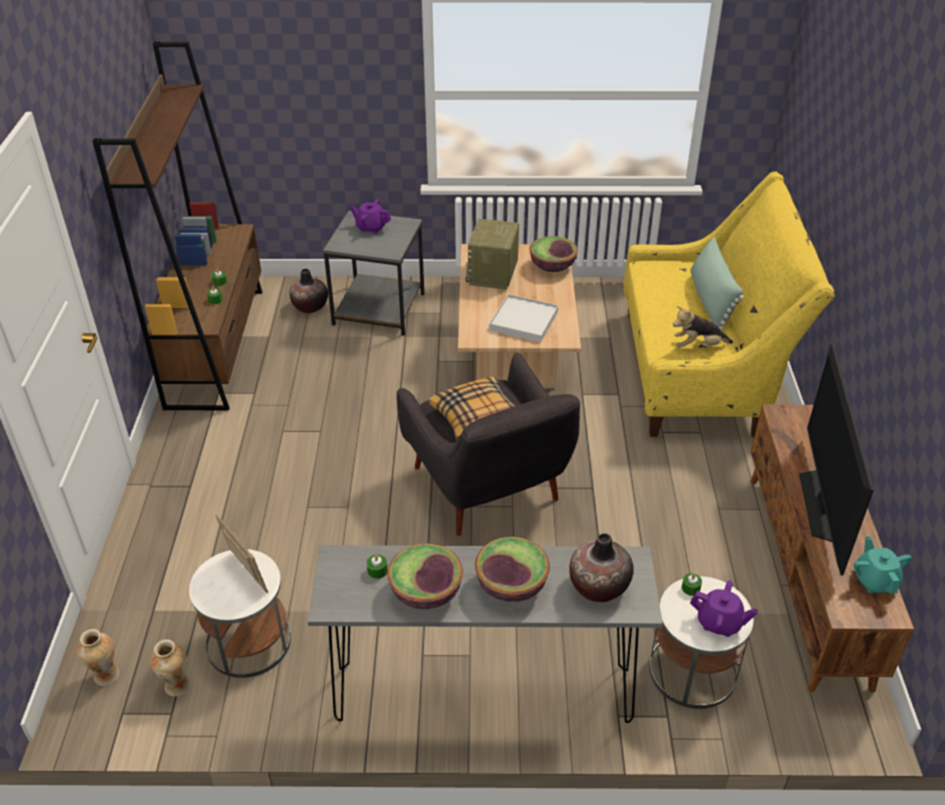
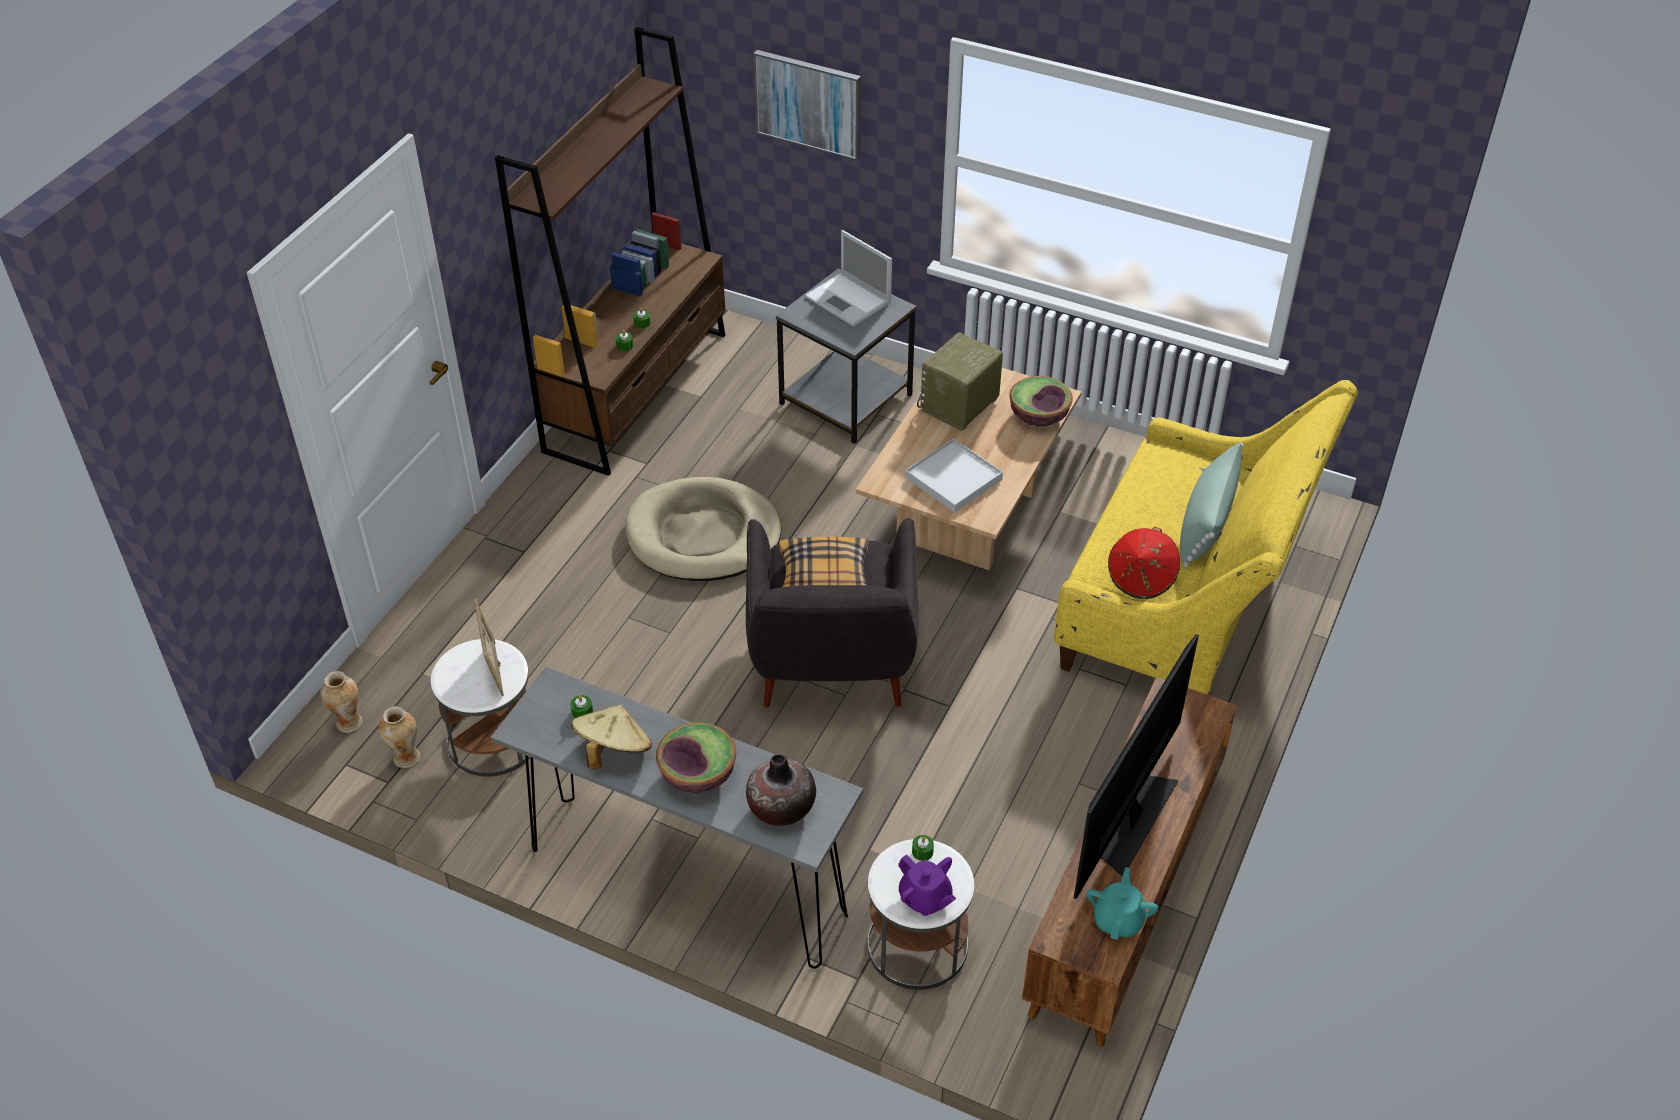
camera: 25 degrees right, 5 degrees up
(305, 79) = (808, 103): none -> picture
(310, 307) = (768, 371): vase -> none
(330, 429) = (703, 535): none -> beige dog bed
(371, 227) = (849, 300): purple teapot -> laptop
(426, 592) = (613, 750): bowl -> beige hat
(698, 346) = (1141, 578): plush toy -> red hat

